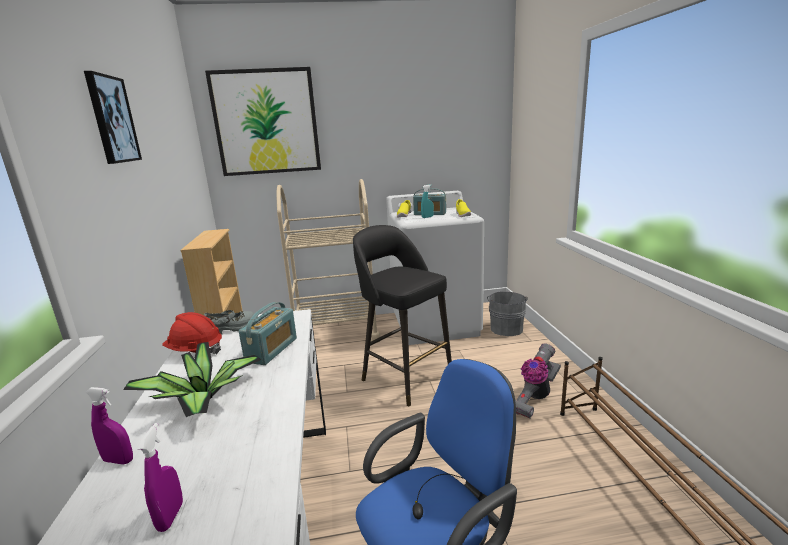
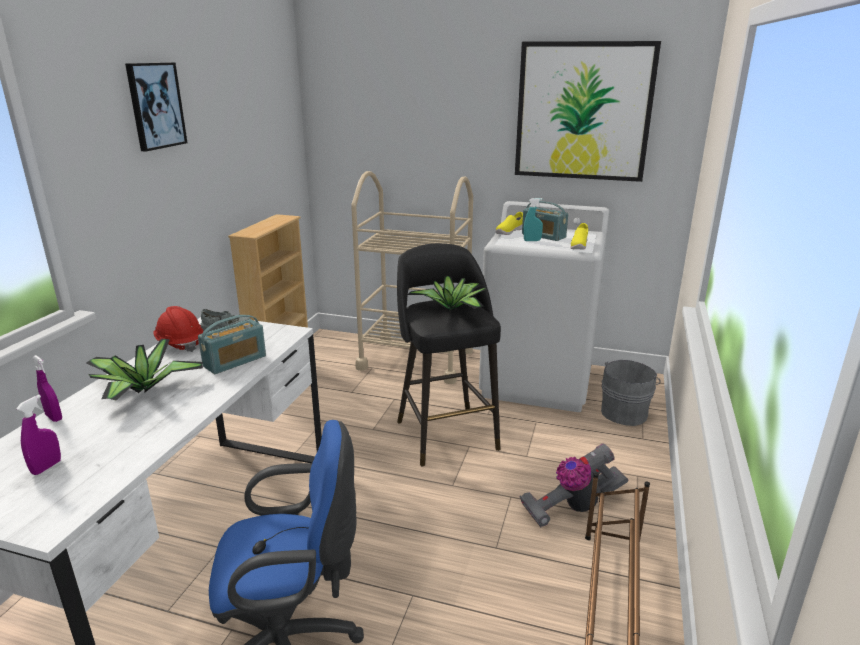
camera: 25 degrees right, 5 degrees up
(266, 122) = (372, 92): picture -> picture (583, 112)
(404, 273) = (452, 309): none -> potted plant

